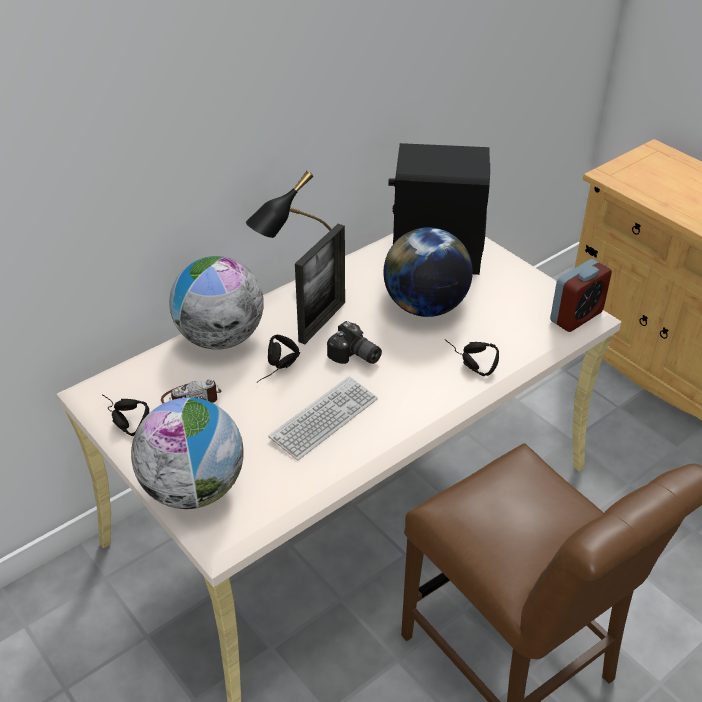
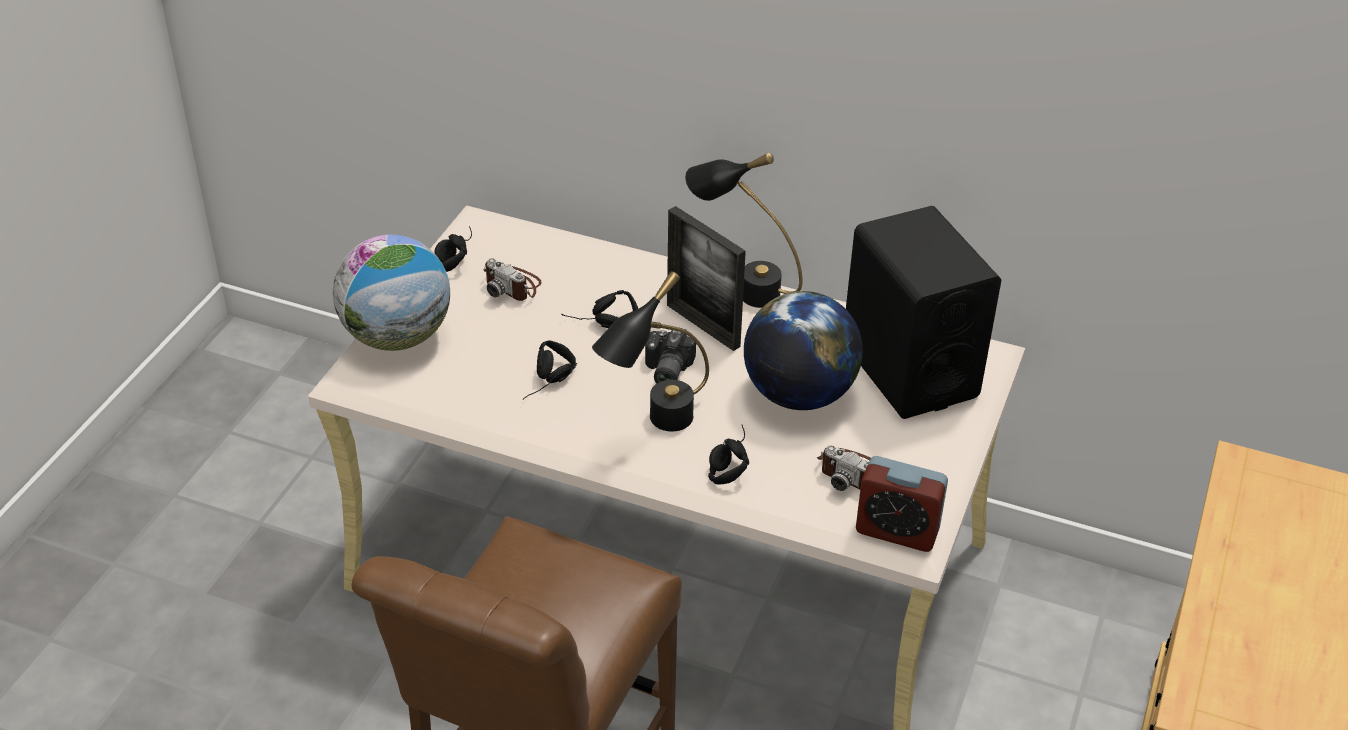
camera: 60 degrees right, 0 degrees up
(220, 338) = (616, 266): globe -> none
(322, 321) = (703, 325): picture frame -> picture frame turned 45 degrees clockwise
(324, 419) = (551, 384): keyboard -> black headphones
(409, 383) = (654, 426): none -> black table lamp
(513, 314) = (851, 472): none -> camera

